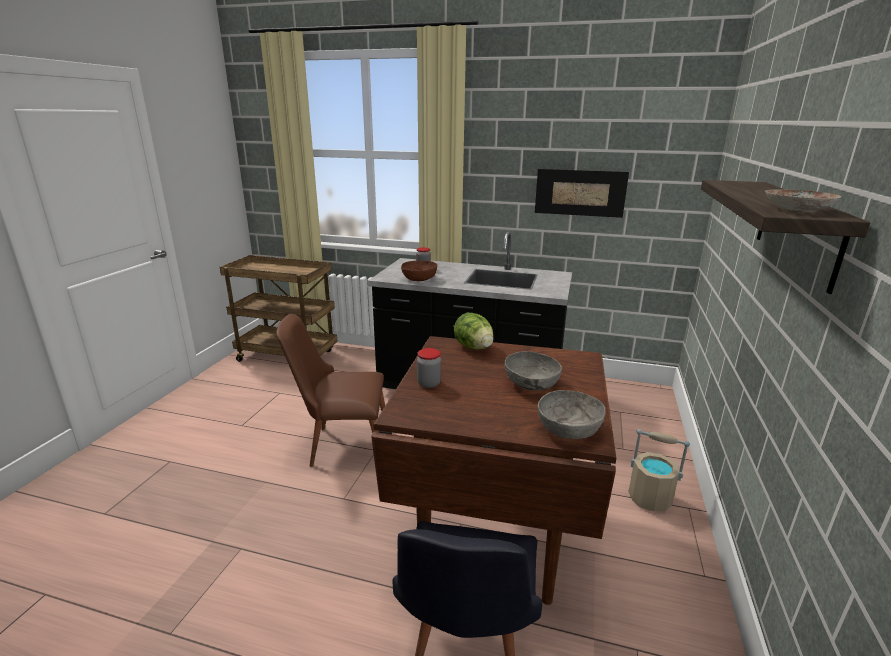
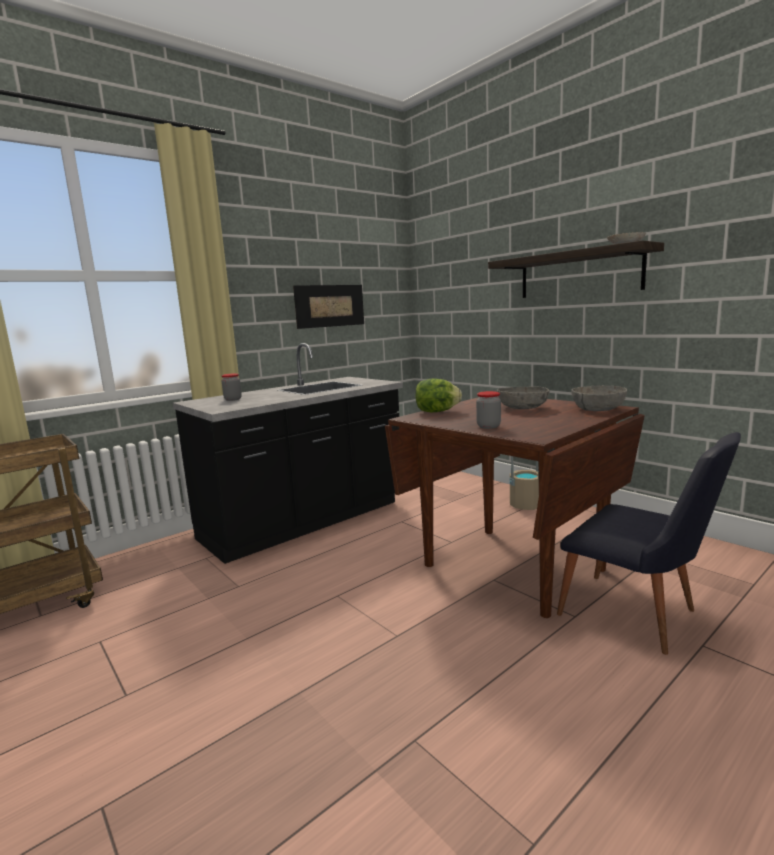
camera: 55 degrees left, 10 degrees down
(342, 445) = (299, 615): brown chair -> none
(419, 279) = (257, 402): brown bowl -> none

